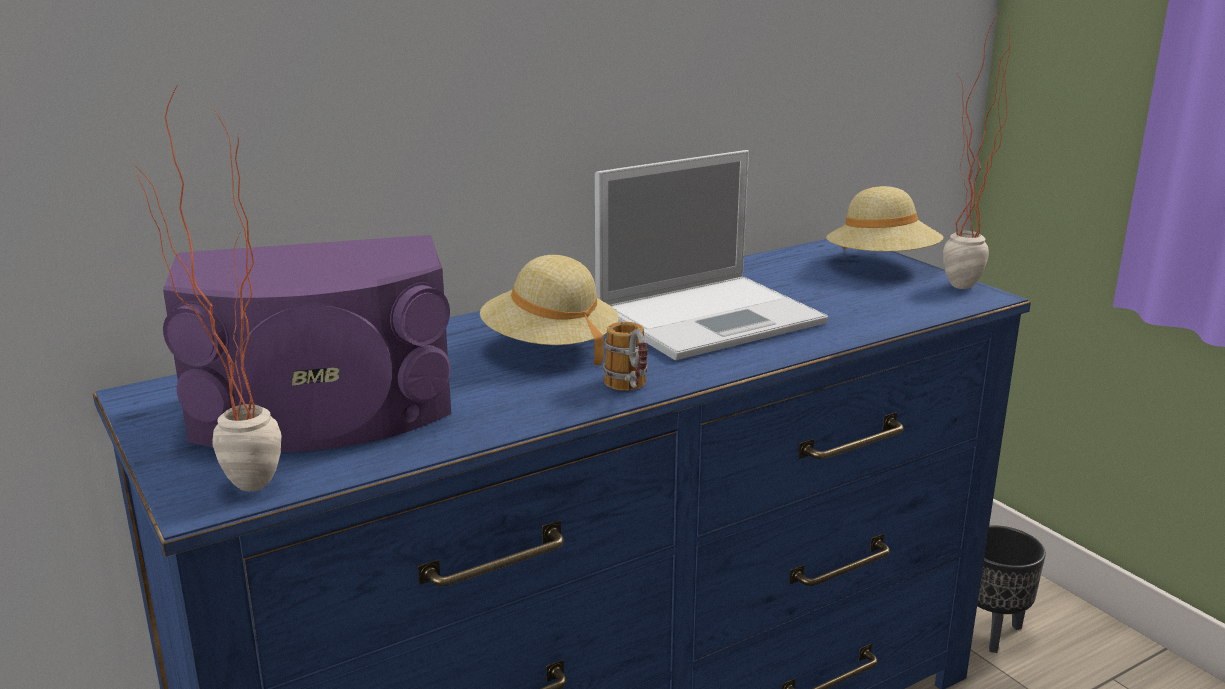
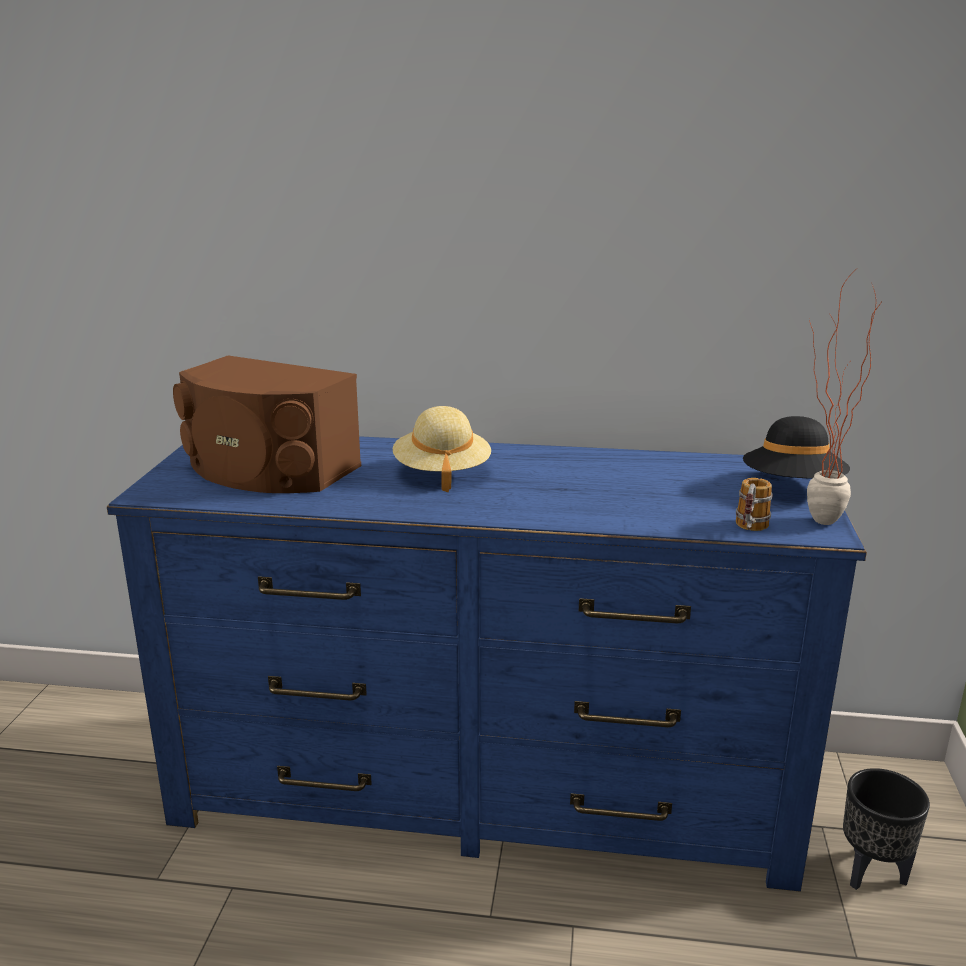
camera: 40 degrees right, 0 degrees up
(232, 491) = (165, 493): potted plant -> none
(323, 412) = (267, 470): purple speaker -> brown speaker
(630, 390) = (433, 511): mug -> mug (749, 530)
(712, 317) = (579, 485): laptop -> none
(881, 264) = (792, 487): beige hat -> black hat

